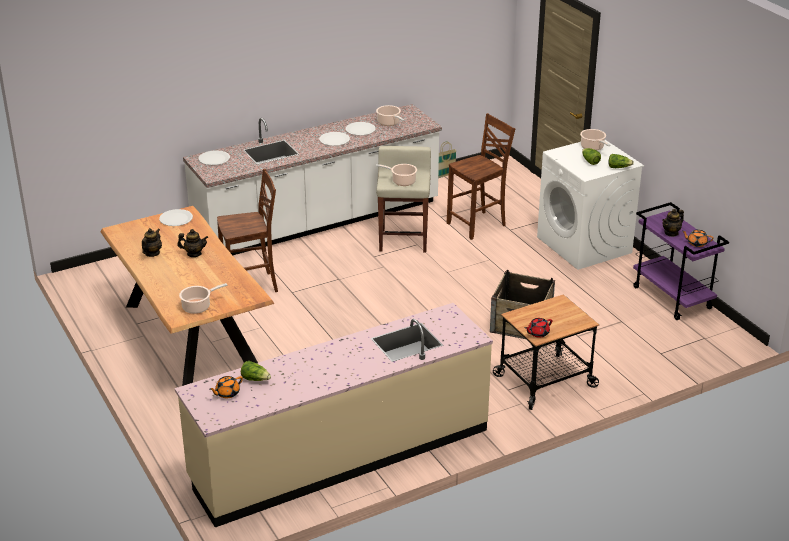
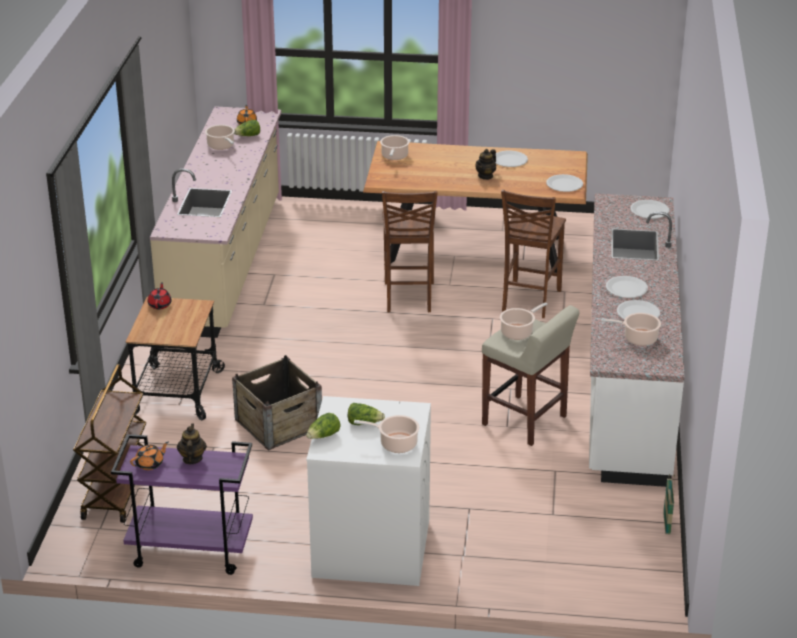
camera: 125 degrees right, 0 degrees up
(152, 253) = (509, 160): teapot -> white plate
(293, 384) = (221, 146): none -> cooking pot
(478, 225) = (506, 489): brown chair -> brown chair (408, 298)
(666, 352) = (116, 488): none -> brown cart

